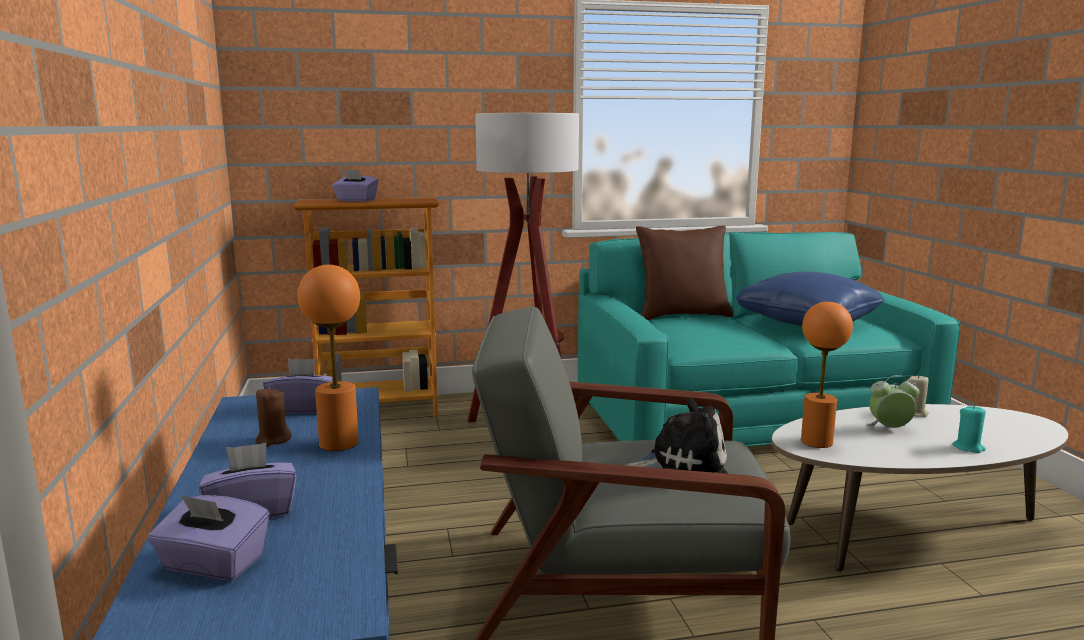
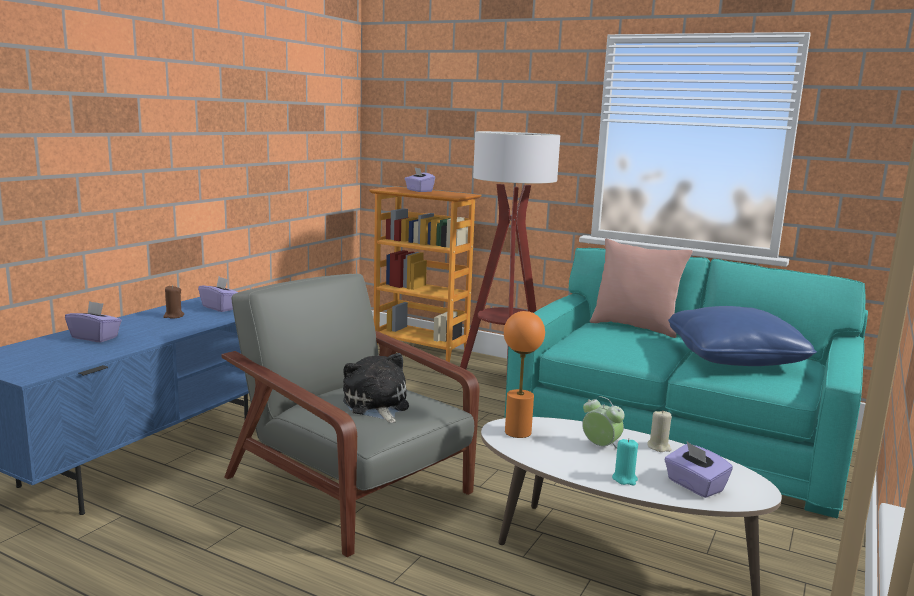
camera: 40 degrees right, 0 degrees up
(213, 564) = (41, 348): purple tissue box -> purple tissue box (694, 486)
(338, 443) = (189, 325): orange table lamp -> none
(681, 465) = (376, 405): plush toy -> plush toy turned 150 degrees counterclockwise
(682, 316) = (635, 327): brown pillow -> pink pillow

